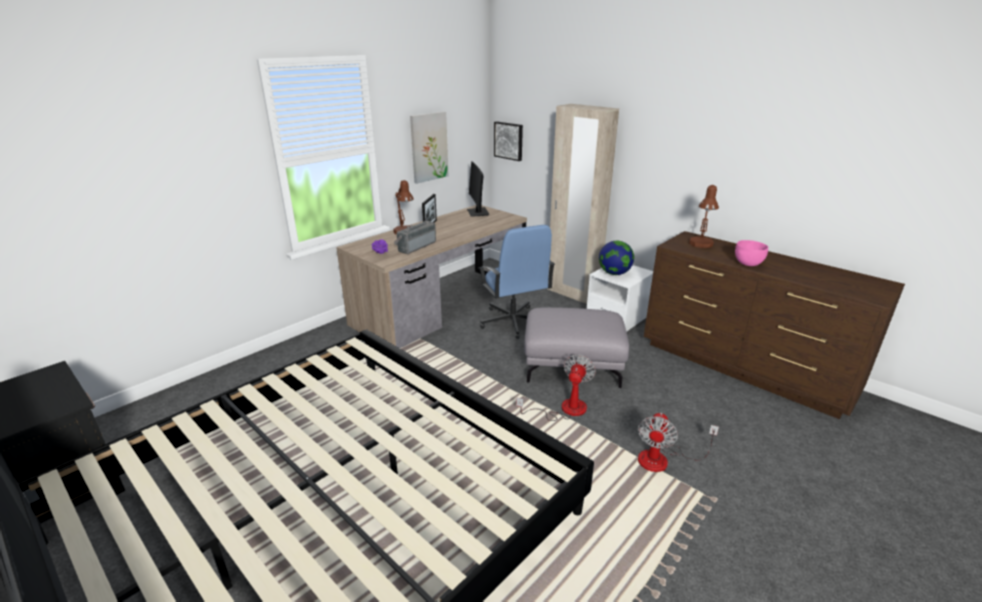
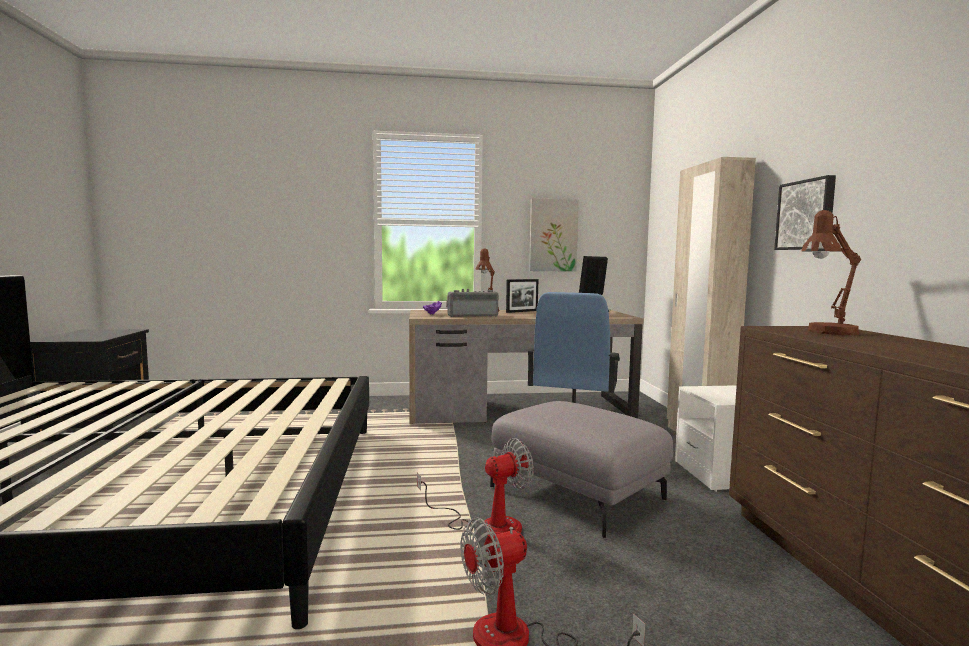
camera: 40 degrees right, 20 degrees down
(509, 140) = (660, 238): picture -> picture (806, 215)
(614, 273) = (719, 392): globe -> none
(748, 264) = (882, 349): pink bowl -> none

